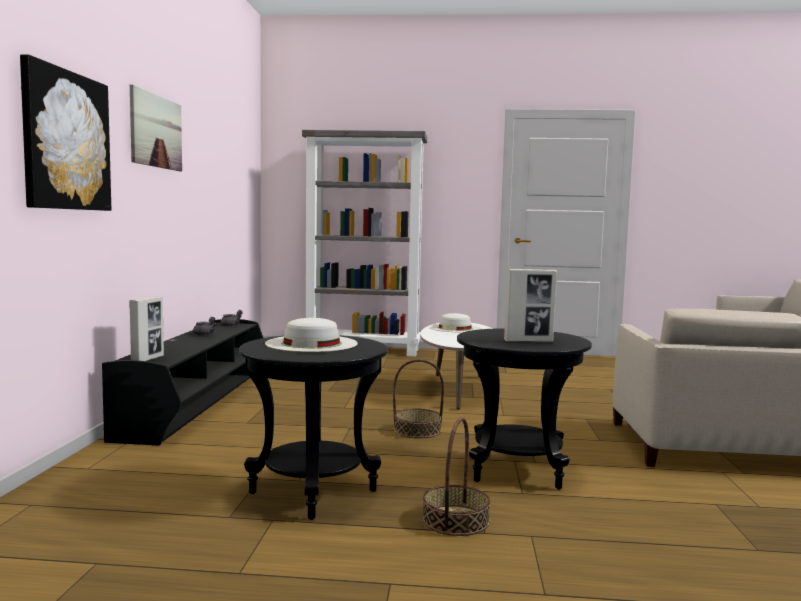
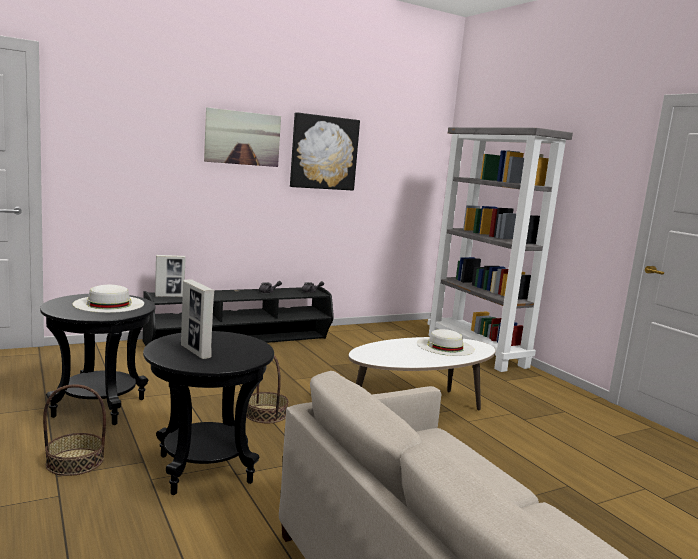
camera: 55 degrees right, 5 degrees up
(66, 141) = (123, 150): picture -> picture (324, 152)

